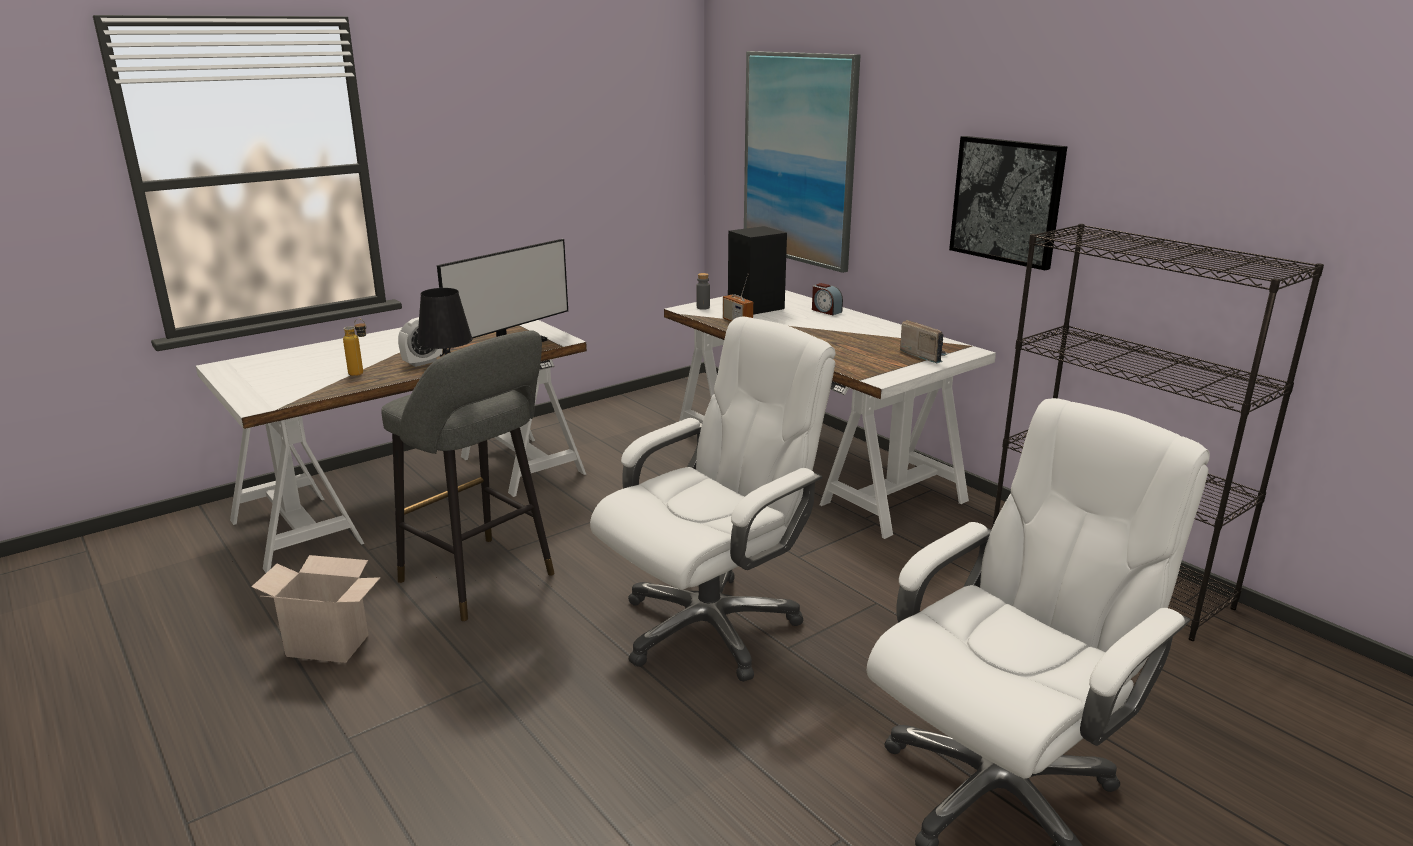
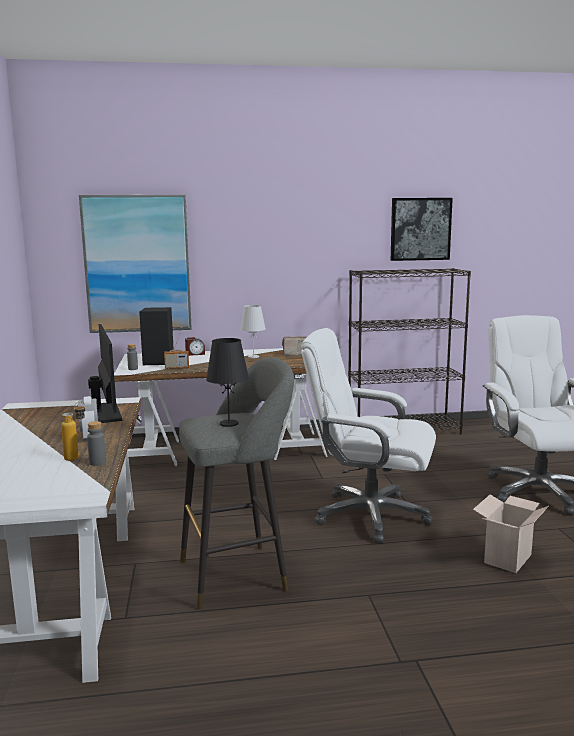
camera: 60 degrees left, 10 degrees down
(331, 645) = (265, 655): cardboard box -> cardboard box (507, 557)
(349, 385) = (97, 462): none -> grey bottle
(710, 626) = (369, 515): white office chair -> white office chair turned 60 degrees counterclockwise
(863, 338) = (253, 357): none -> white table lamp
(1007, 201) = (301, 267): picture -> picture (420, 229)

